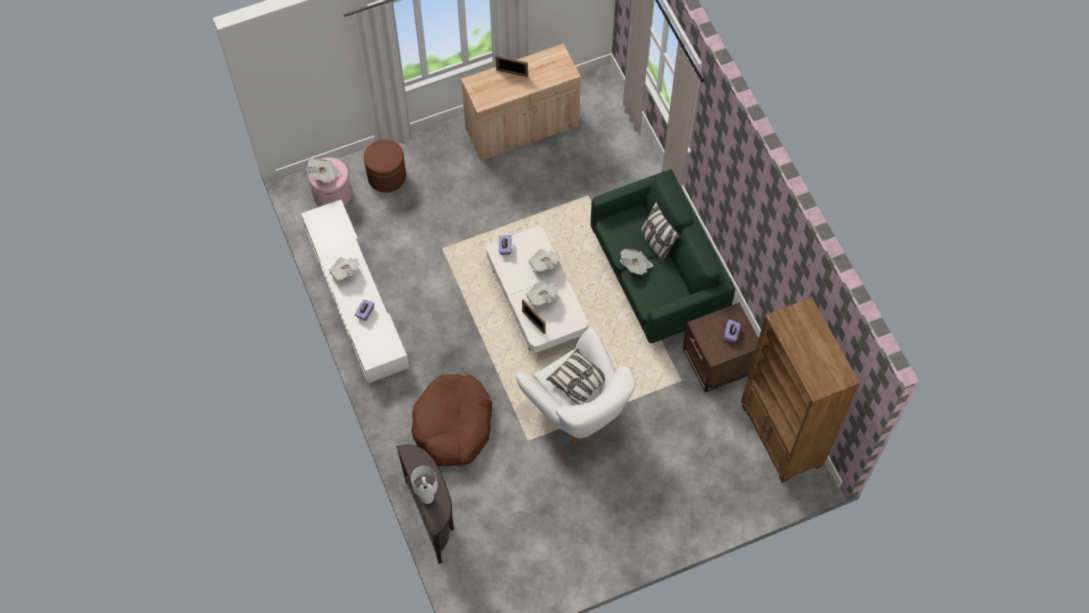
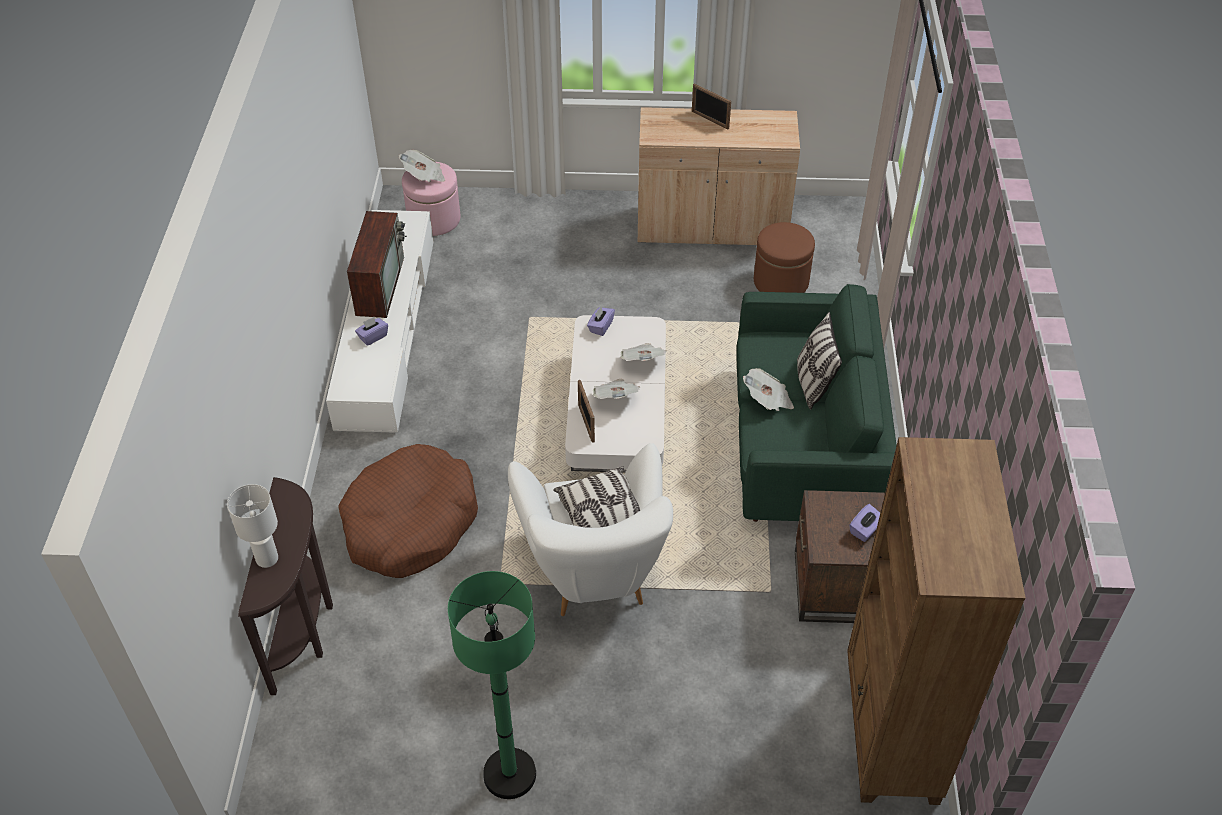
camera: 25 degrees right, 15 degrees down
(344, 271) = (380, 284): newspaper -> television
(387, 176) = (511, 222): brown ottoman -> brown ottoman (781, 282)
(595, 549) = (509, 774): none -> green floor lamp

